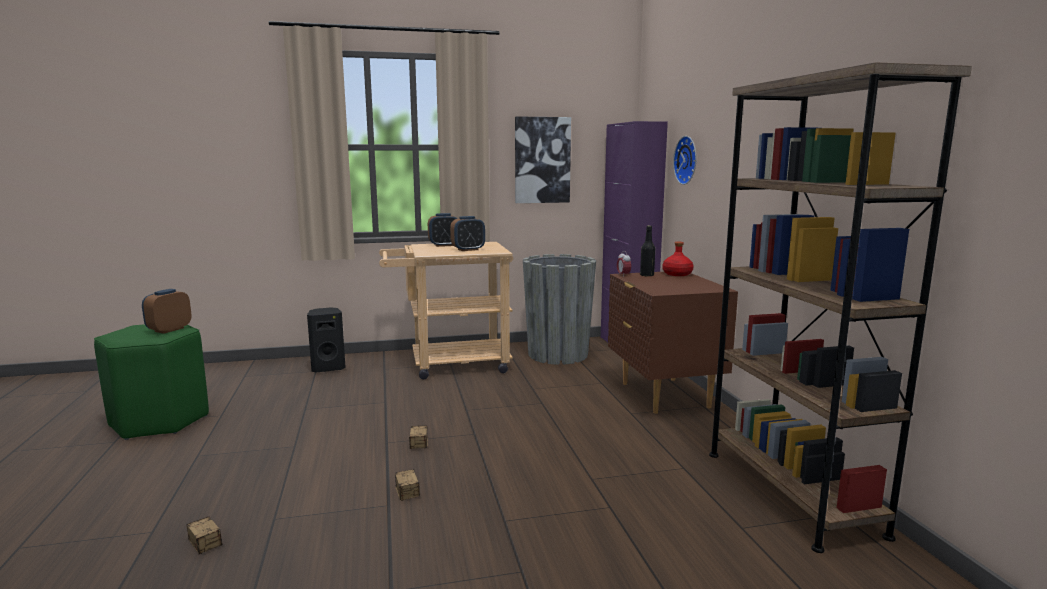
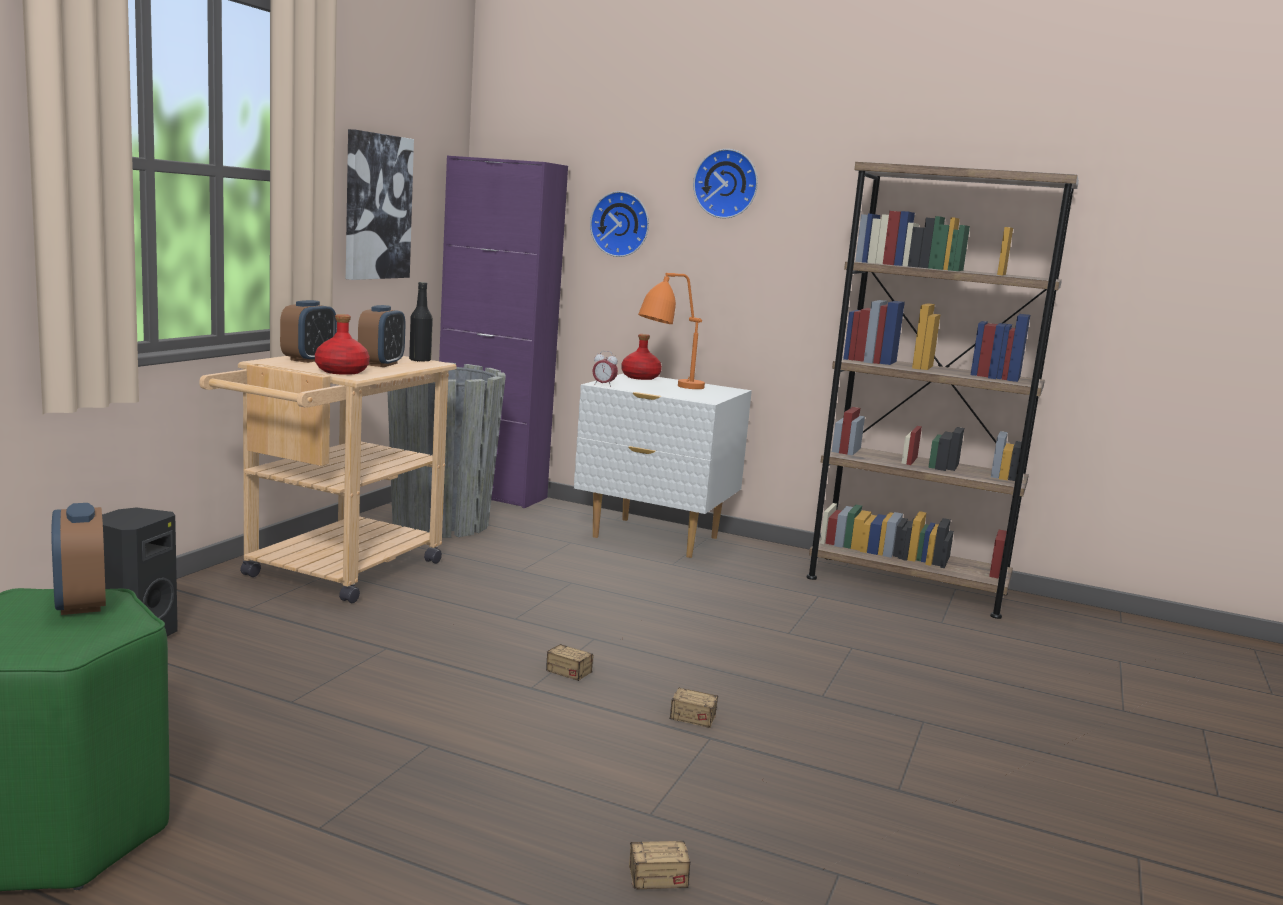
camera: 55 degrees left, 0 degrees up
(431, 251) = (342, 371): none -> red bottle
(647, 275) = (622, 382): black bottle -> black bottle (420, 360)
(663, 395) = (655, 538): brown nightstand -> white nightstand
(666, 282) = (667, 387): none -> orange table lamp
(734, 121) = (727, 184): none -> wall clock

